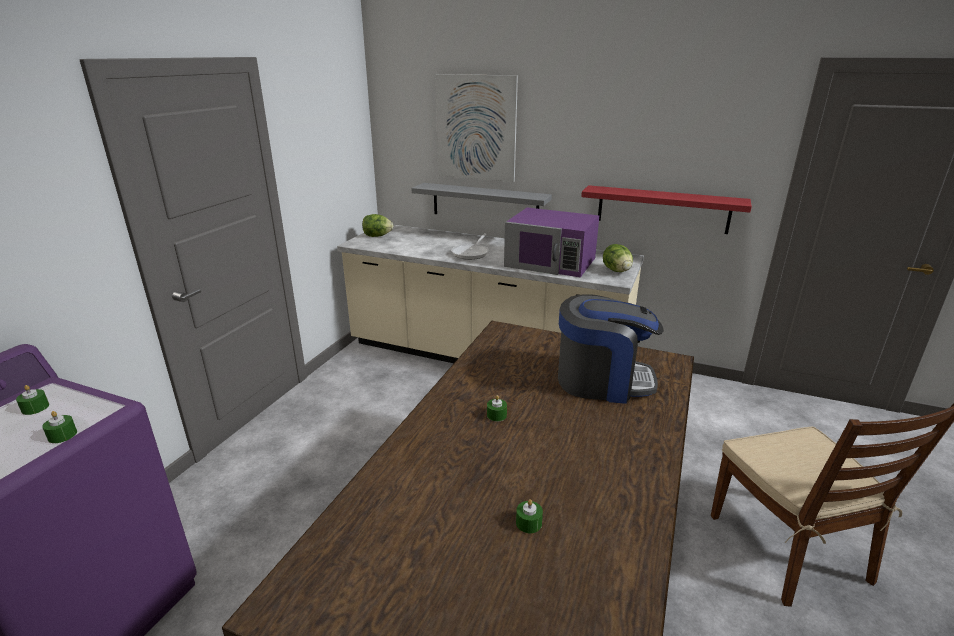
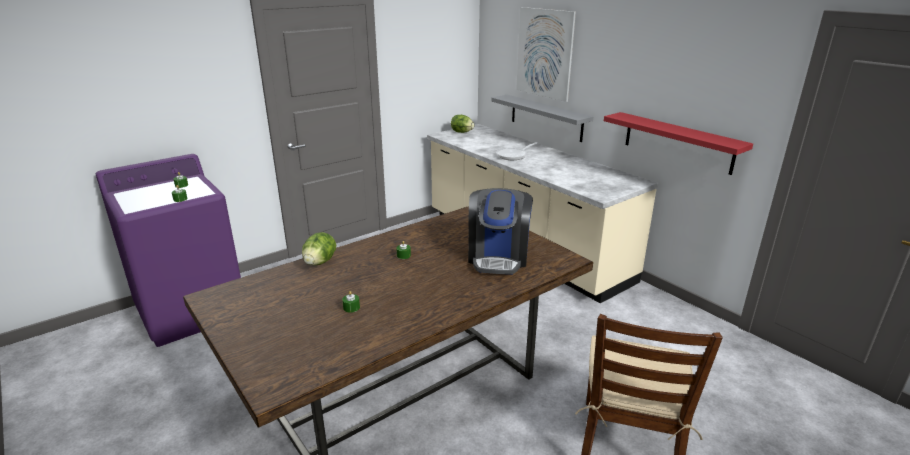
camera: 30 degrees right, 0 degrees up
(551, 262) = (566, 173): purple microwave -> none
(602, 381) = (498, 257): coffee machine -> coffee machine turned 60 degrees clockwise
(617, 271) = (612, 189): lettuce -> lettuce (319, 262)

